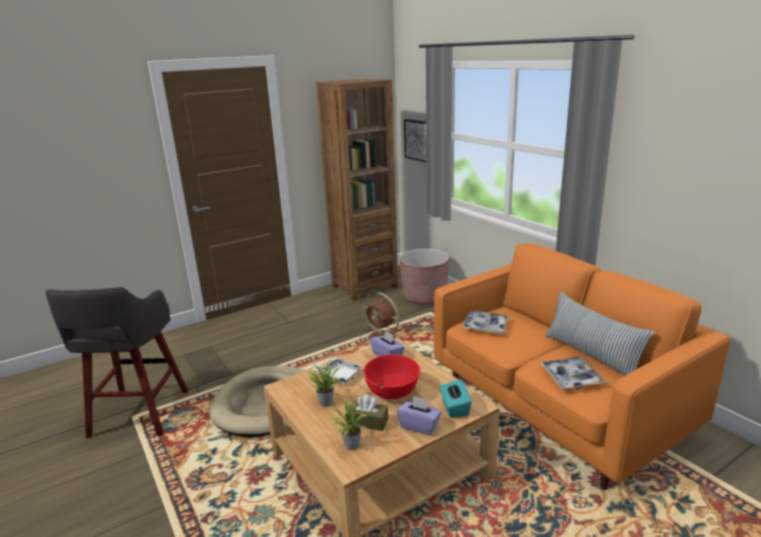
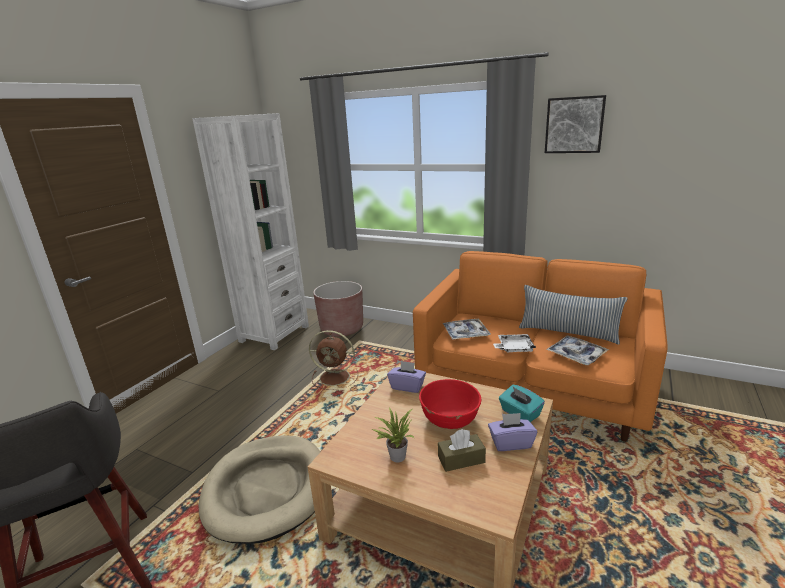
camera: 30 degrees left, 0 degrees up
(338, 376) = (380, 424): white tray -> white tray (514, 348)
(350, 445) = (471, 492): potted plant -> none
(364, 286) = (274, 334): brown bookcase -> white bookcase
(419, 140) = (304, 176): picture -> picture (574, 125)

